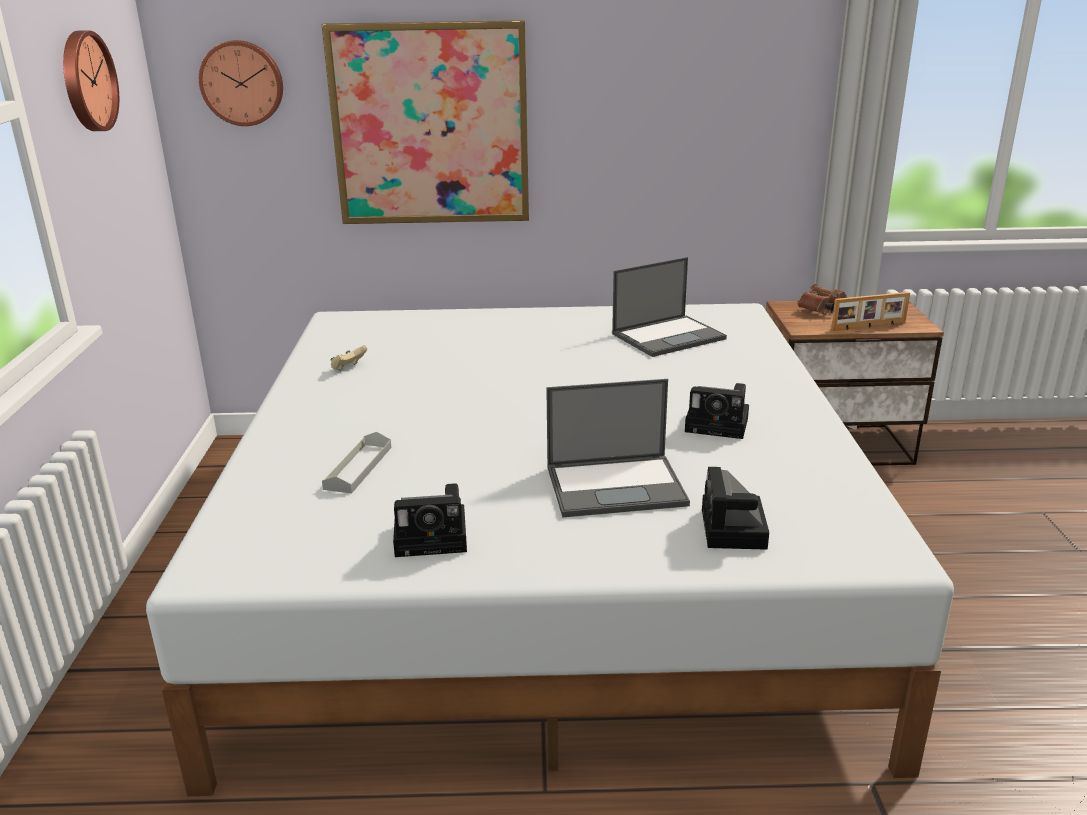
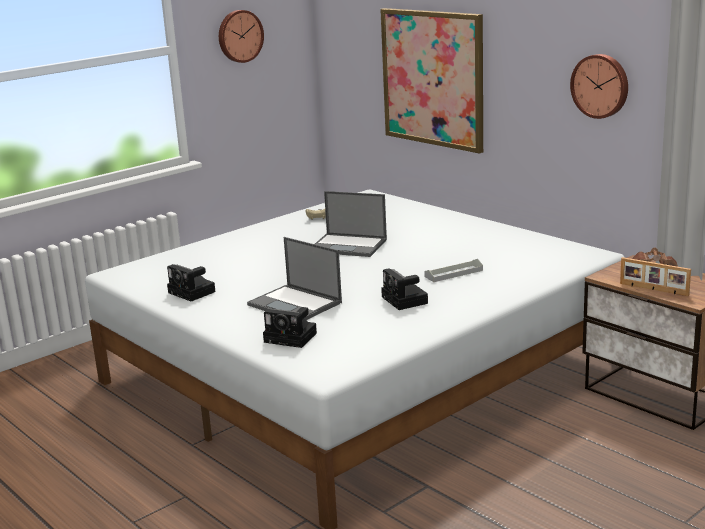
camera: 50 degrees right, 5 degrees down
(242, 83) = (349, 40): wall clock -> wall clock (601, 85)
(358, 467) = (227, 260): grey tray -> grey tray (453, 273)
(669, 336) = (506, 254): laptop -> laptop (349, 246)
(734, 531) = (292, 338): camera -> camera turned 120 degrees counterclockwise

